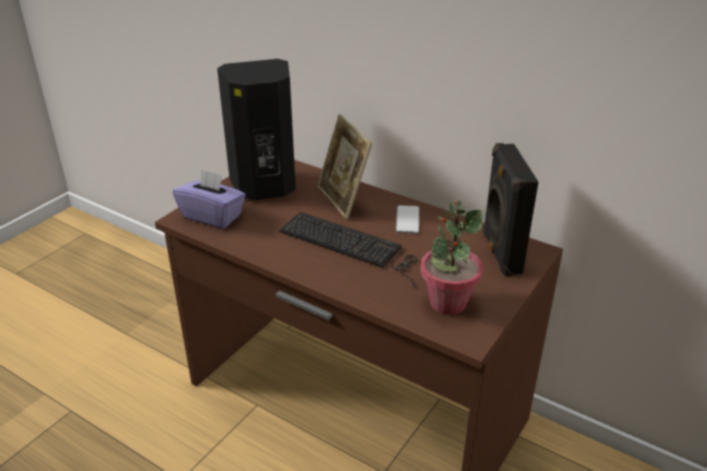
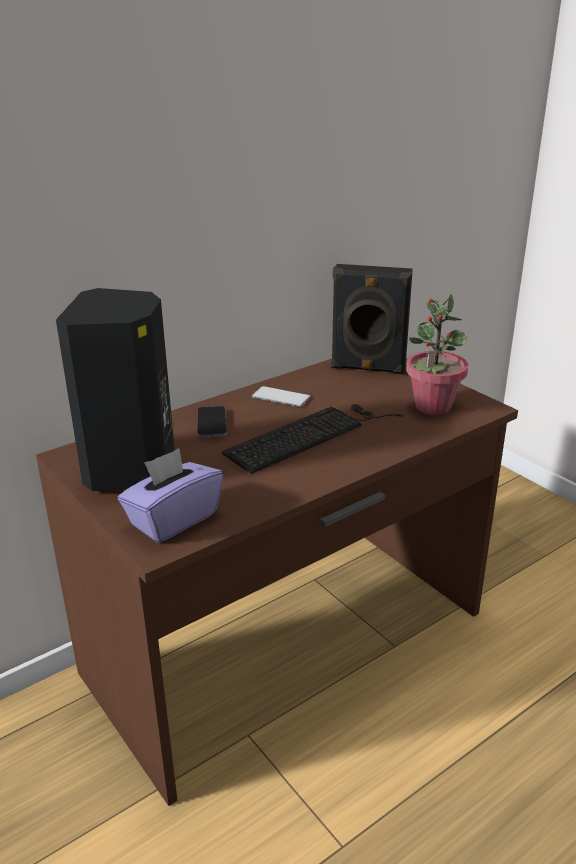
camera: 70 degrees left, 5 degrees down
(343, 200) = (211, 424): picture frame -> phone

